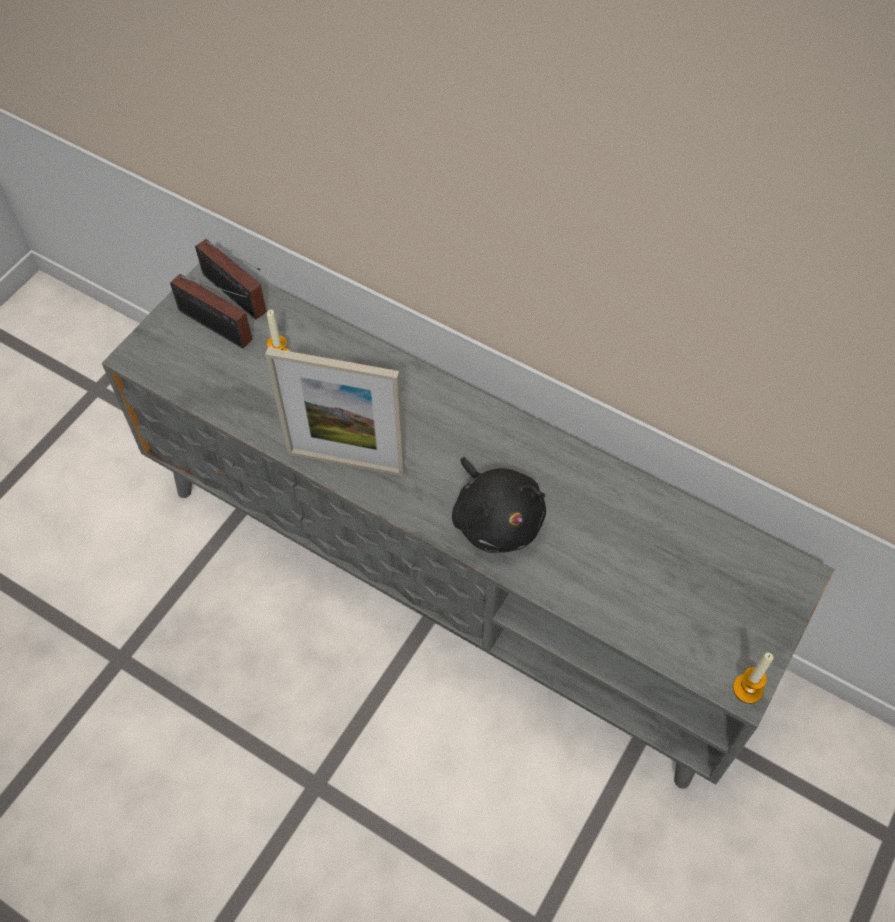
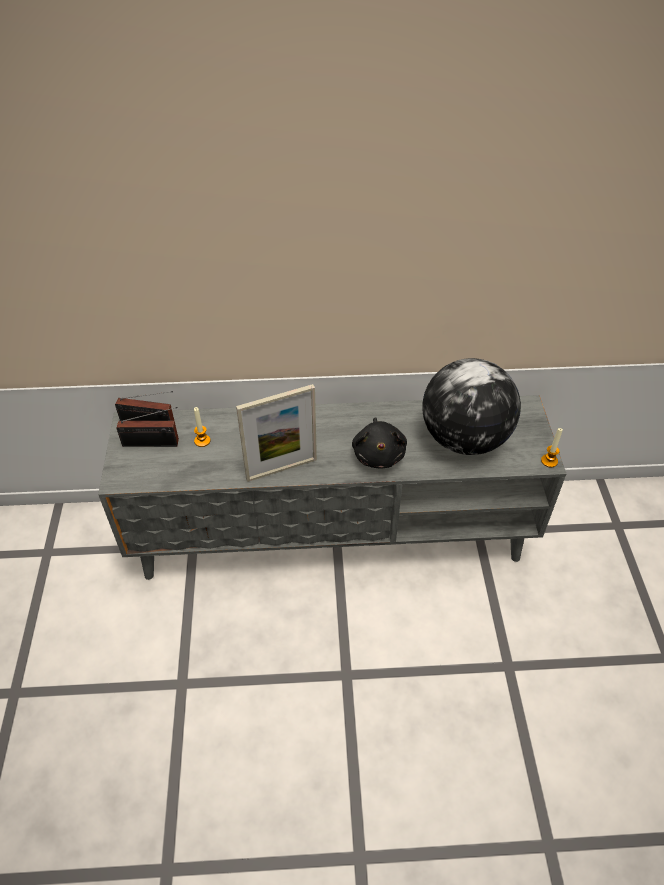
camera: 35 degrees left, 10 degrees down
(496, 519) = (379, 454): black plush toy -> black plush toy turned 60 degrees clockwise
(643, 570) = (464, 439): none -> globe

